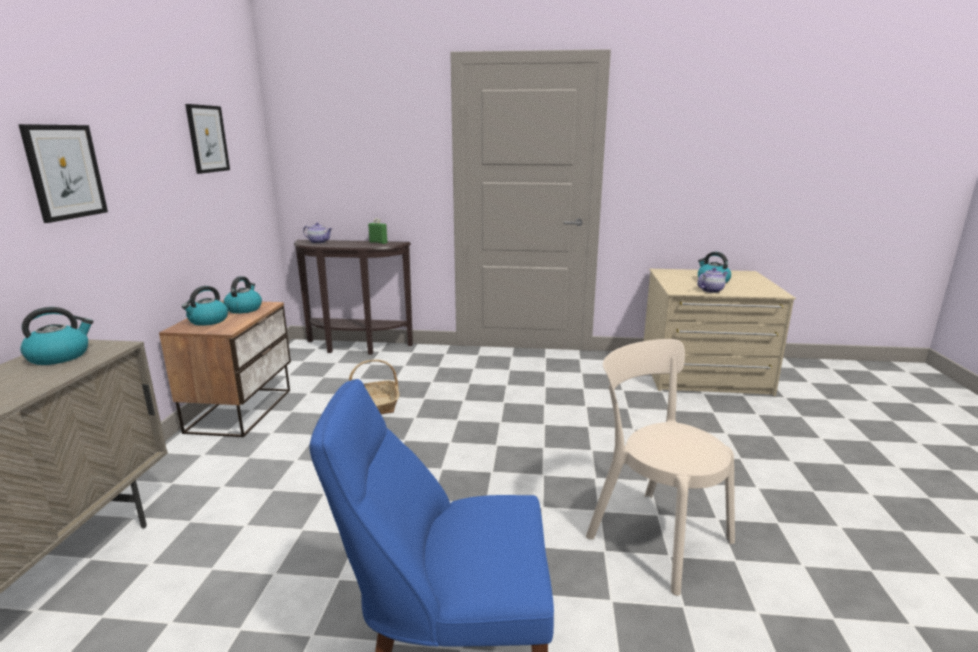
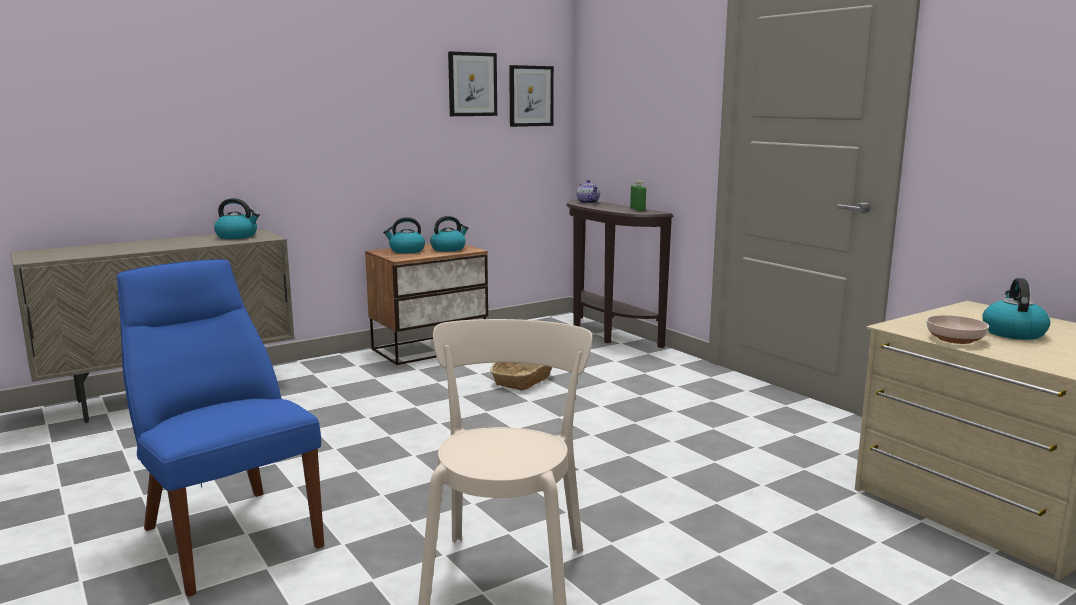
camera: 50 degrees right, 5 degrees down
(65, 172) = (299, 105): picture -> picture (531, 96)
(711, 290) = (956, 339): teapot -> bowl

